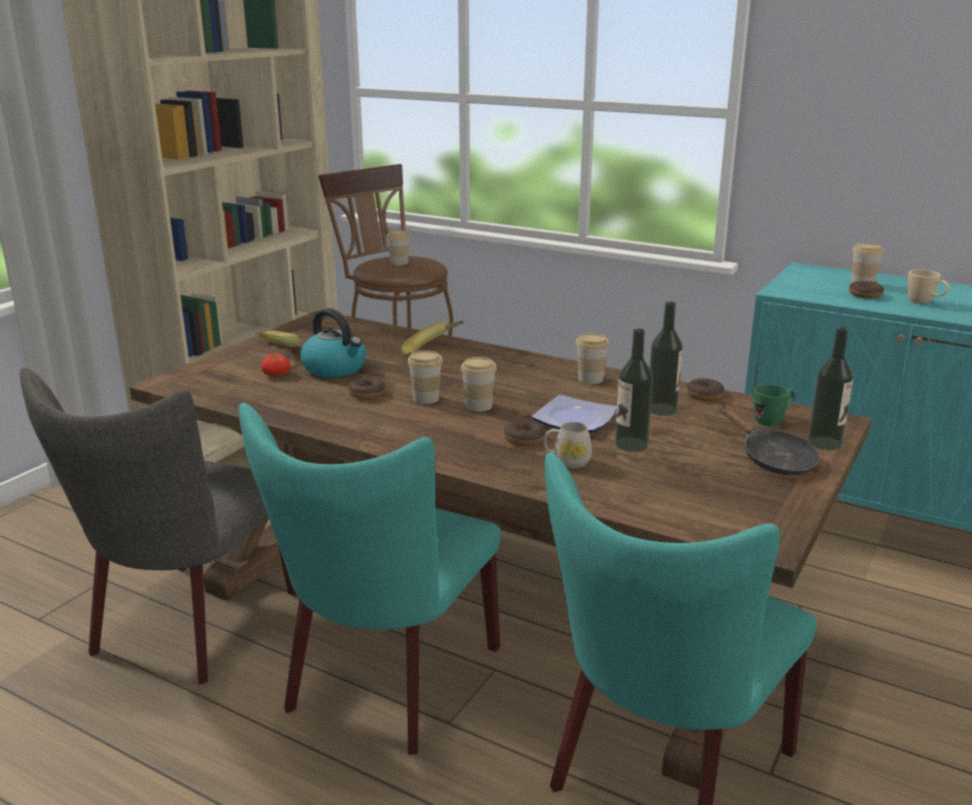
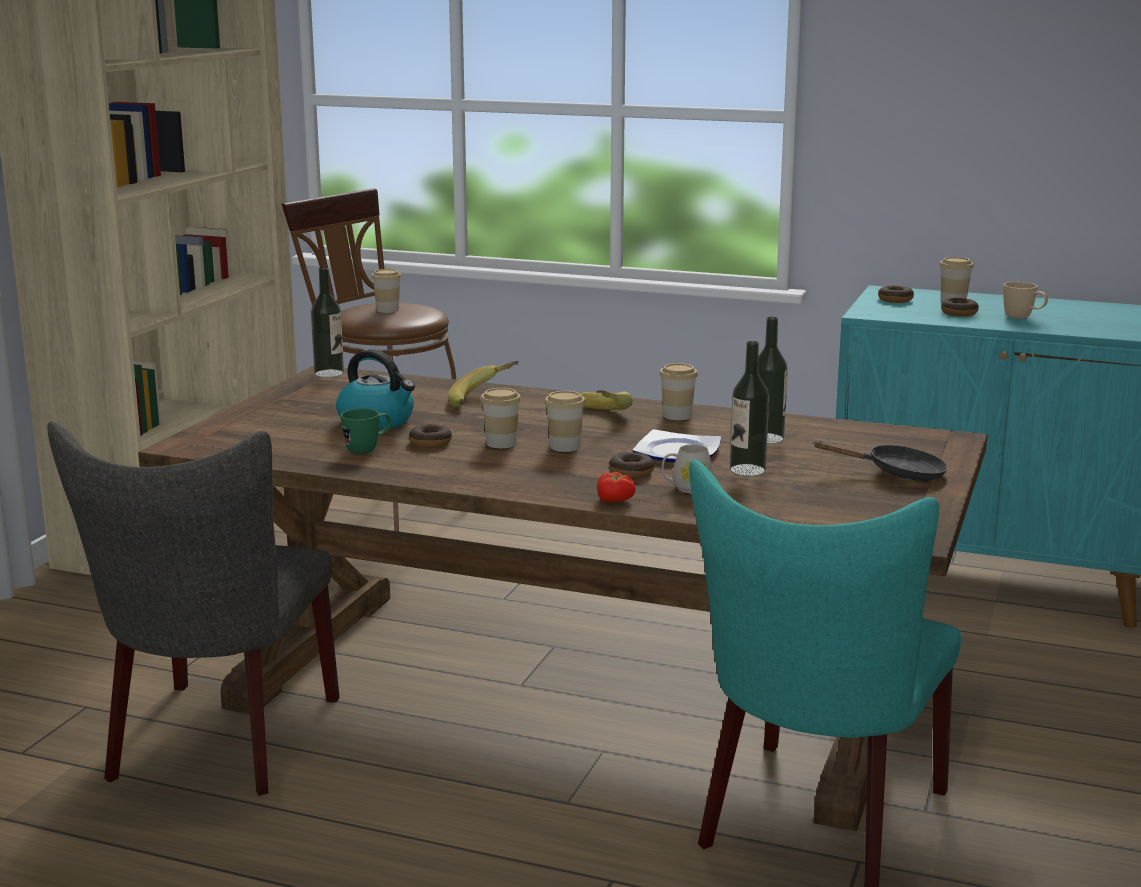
camera: 10 degrees left, 5 degrees down
(271, 352) = (287, 409): banana -> banana (596, 417)
(277, 374) = (311, 430): tomato -> tomato (615, 500)
(386, 685) = (482, 776): turquoise chair -> none
(704, 395) = (807, 423): donut -> donut (895, 300)
(772, 421) = (887, 442): green mug -> green mug (368, 449)
(772, 459) = (897, 473): black frying pan -> black frying pan turned 45 degrees counterclockwise
(824, 443) = (946, 457): bottle -> bottle (329, 373)

